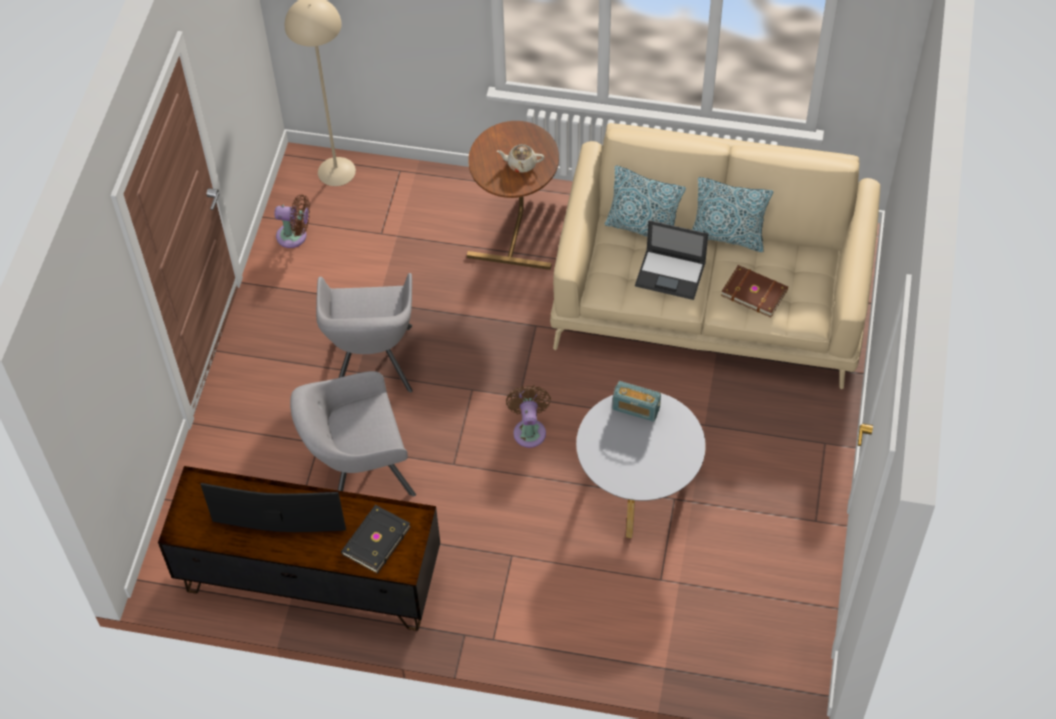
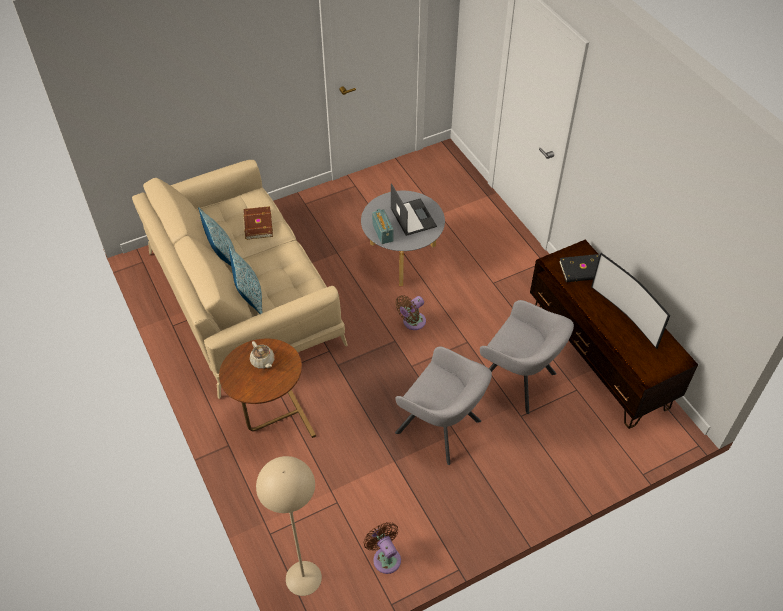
camera: 130 degrees left, 5 degrees down
(373, 364) = (442, 429): grey armchair -> grey armchair turned 75 degrees clockwise
(671, 274) = (276, 265): laptop -> laptop (412, 217)

